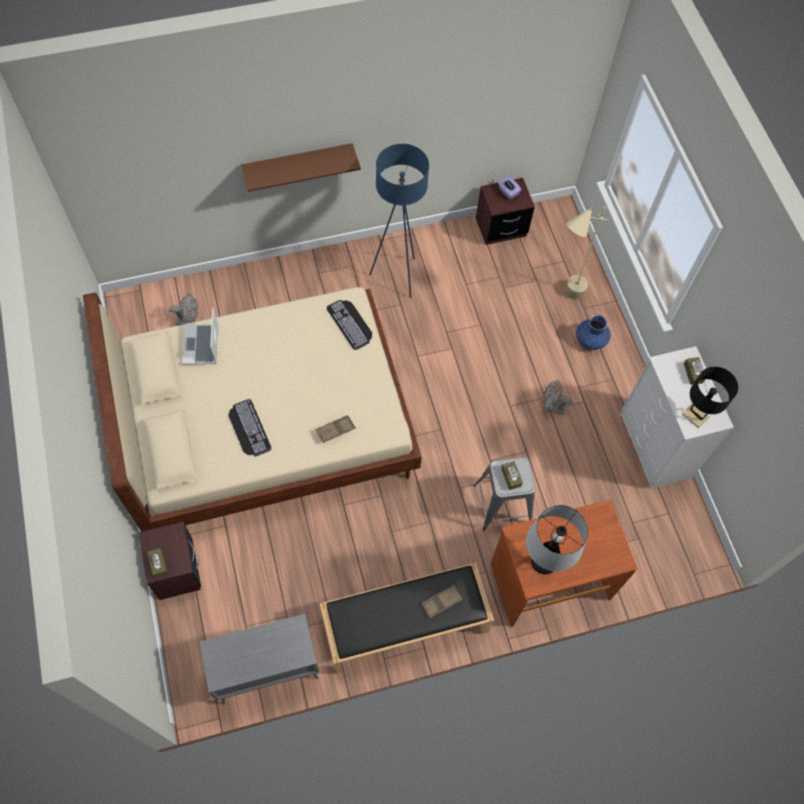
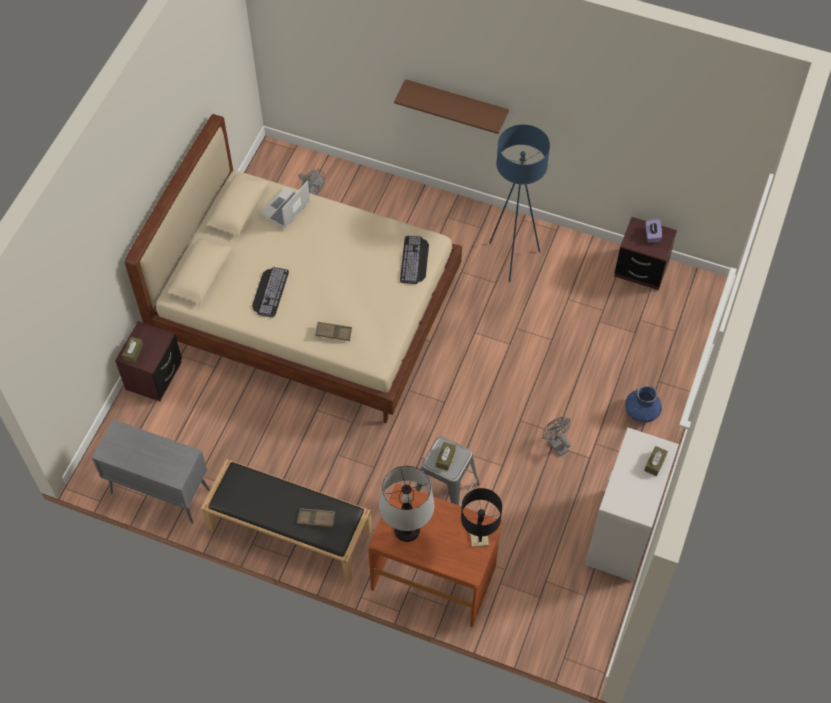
camera: 40 degrees right, 5 degrees down
(563, 301) = (644, 364): beige floor lamp -> none
(695, 415) = (625, 497): black table lamp -> black table lamp (479, 536)

